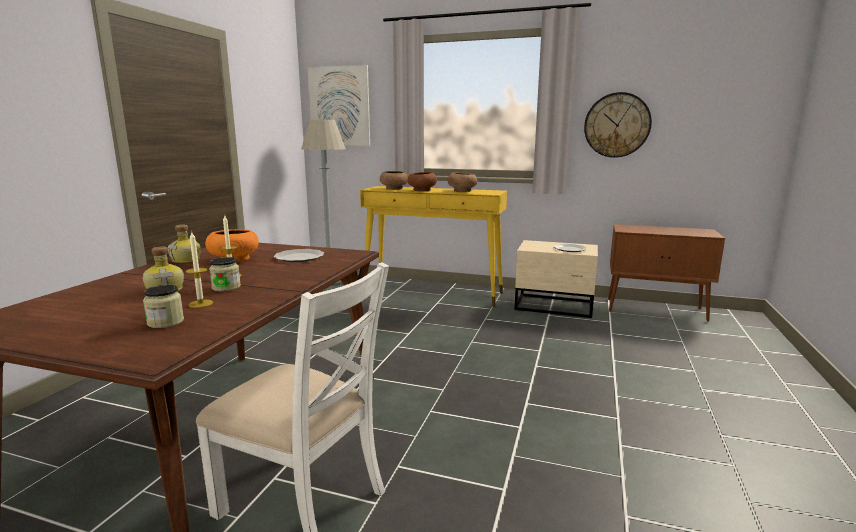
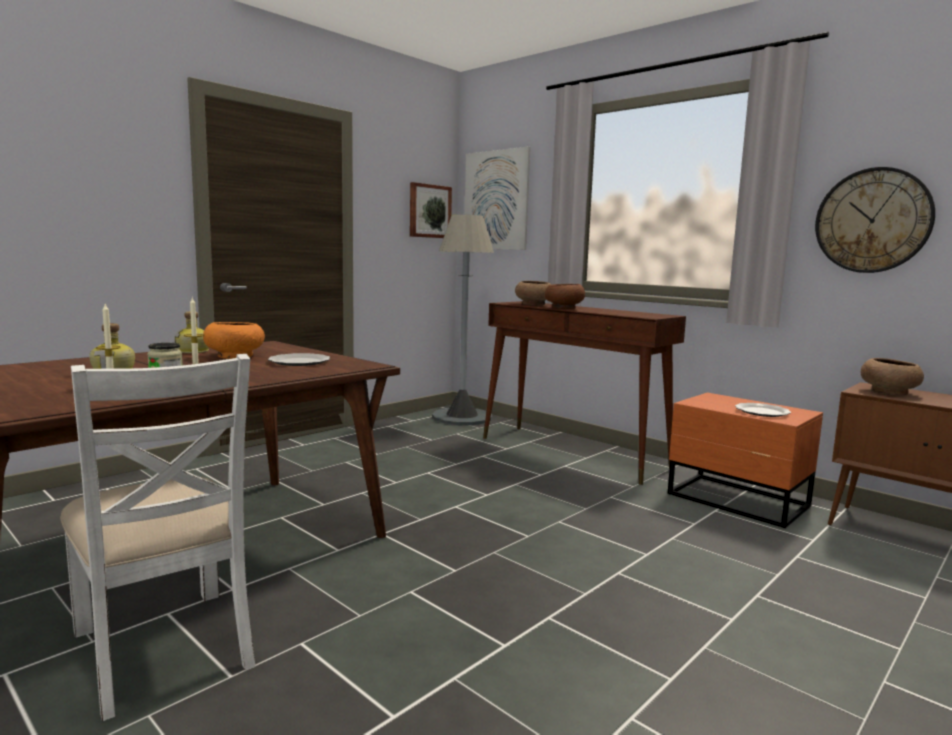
camera: 25 degrees right, 5 degrees down
(165, 322) = (47, 395): jar -> none
(284, 116) = (429, 211): none -> picture
(433, 293) = (573, 453): yellow console table -> brown console table
(462, 191) = (616, 312): brown bowl -> brown bowl (889, 392)
(555, 306) = (738, 501): beige nightstand -> orange nightstand

